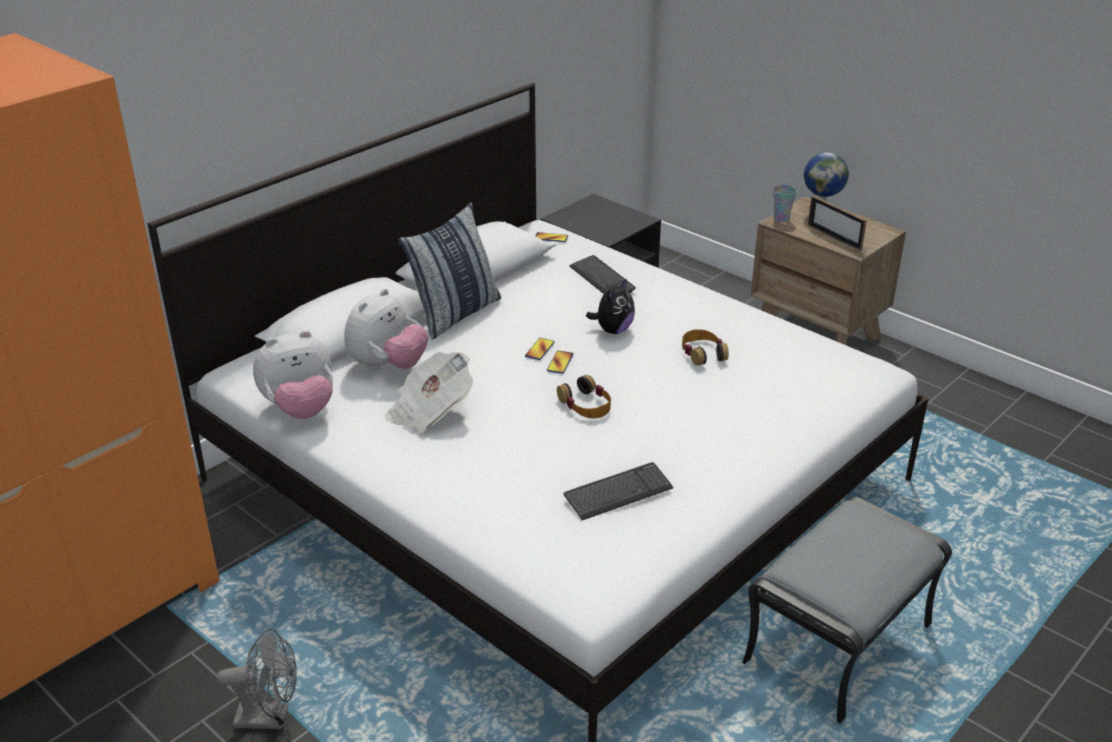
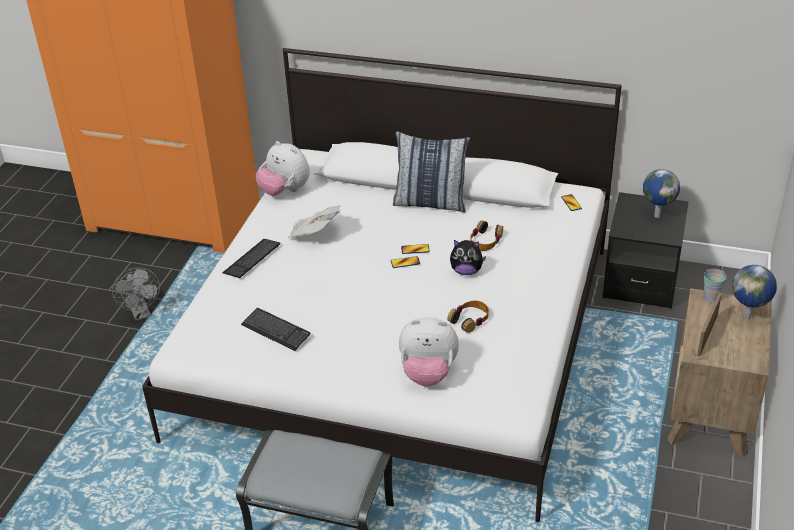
camera: 65 degrees right, 5 degrees up
(388, 366) = (350, 201): plush toy -> plush toy (428, 374)
(586, 404) = (364, 289): headphones -> headphones (485, 240)
(600, 214) = (657, 215): none -> globe
(602, 279) = (533, 244): keyboard -> keyboard (252, 259)

